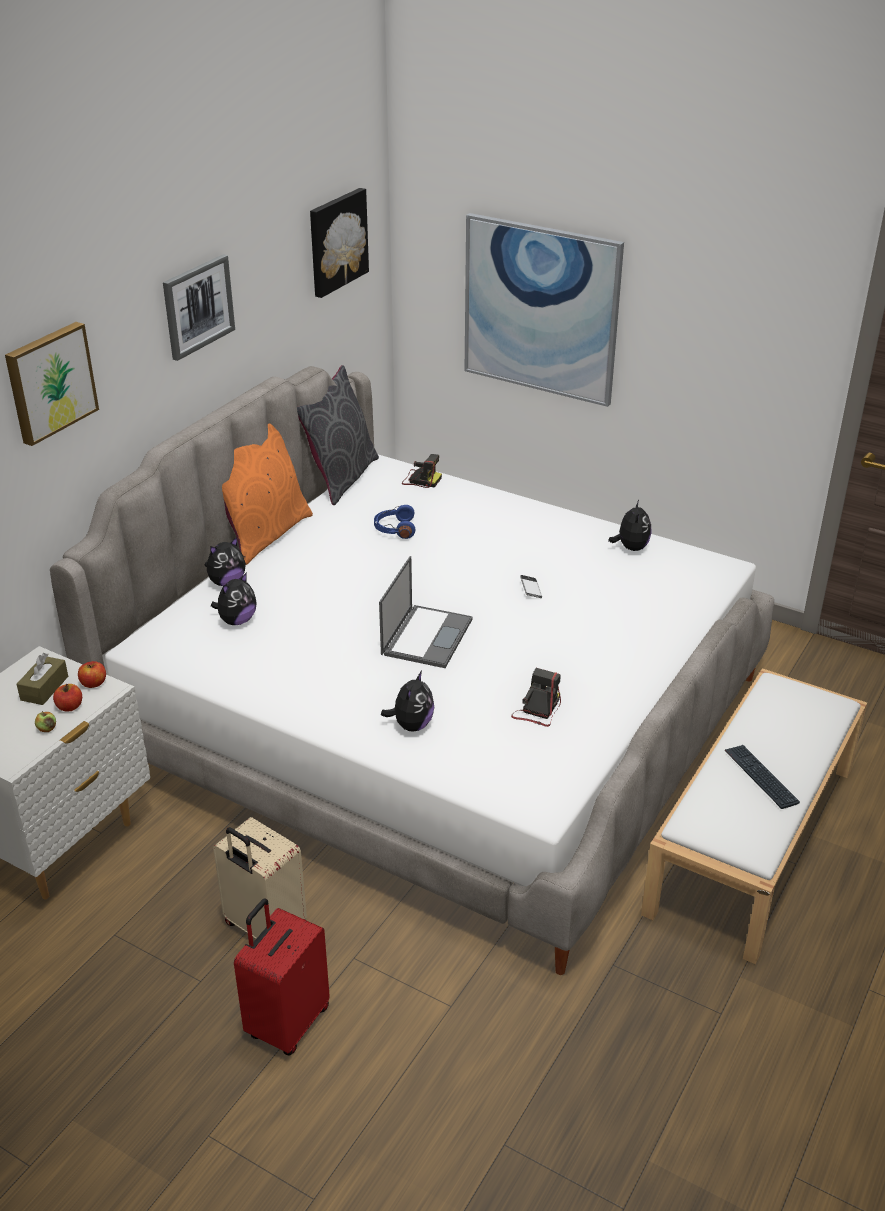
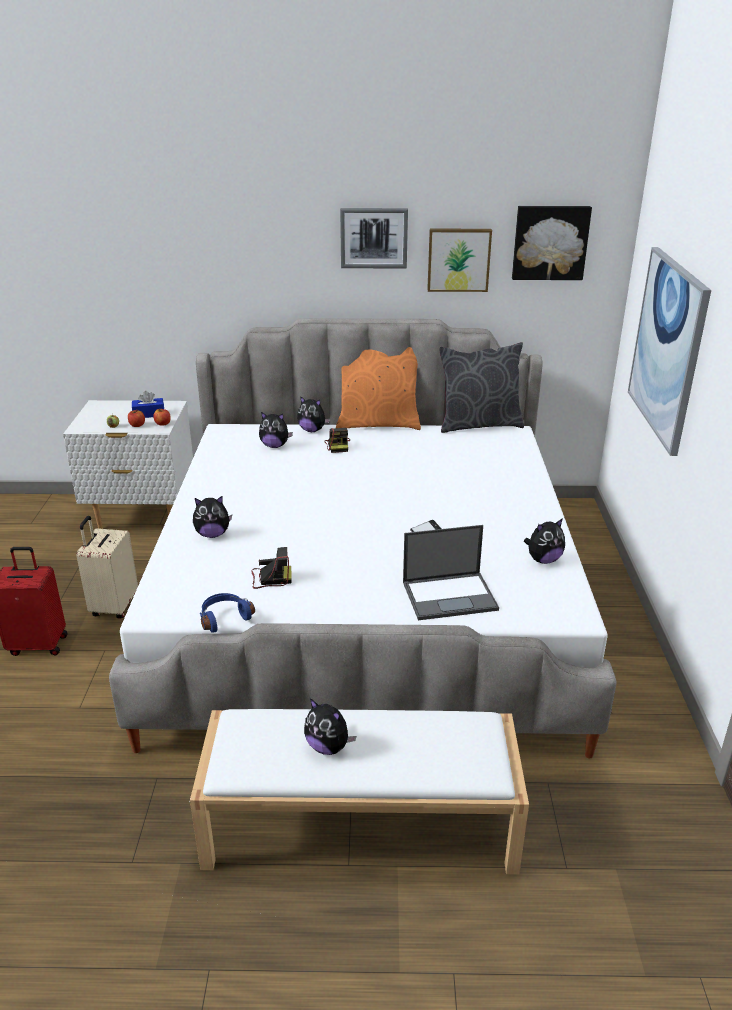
camera: 60 degrees right, 5 degrees down
(44, 688) = (149, 414): brown tissue box -> blue tissue box
(49, 382) = (226, 238): picture -> picture (458, 259)
(394, 529) = (439, 460): blue headphones -> blue headphones (224, 617)
(420, 480) = (517, 450): camera -> camera (338, 445)
(427, 636) = (321, 510): laptop -> laptop (450, 595)
(761, 777) = (328, 746): keyboard -> plush toy

